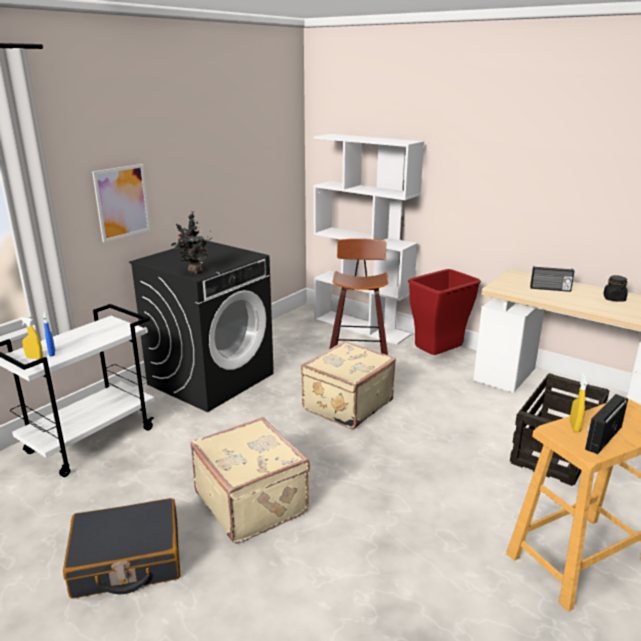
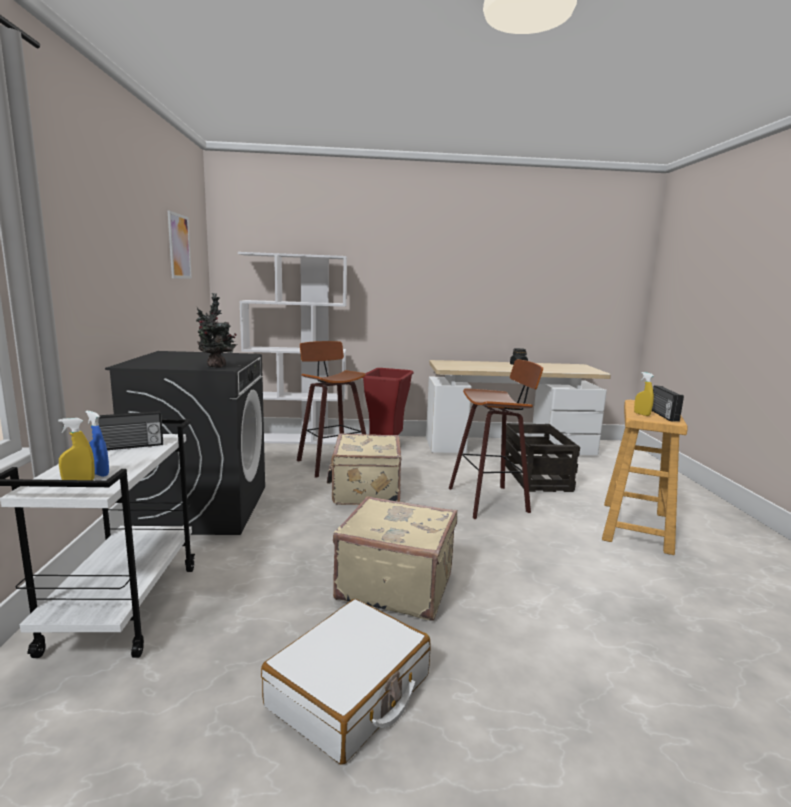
camera: 40 degrees left, 10 degrees down
(122, 202) = (94, 290): picture -> picture (179, 246)
(127, 560) = (350, 692): black suitcase -> white suitcase
(453, 458) = (490, 500): none -> stool
(550, 289) = (476, 365): radio -> radio (130, 446)

